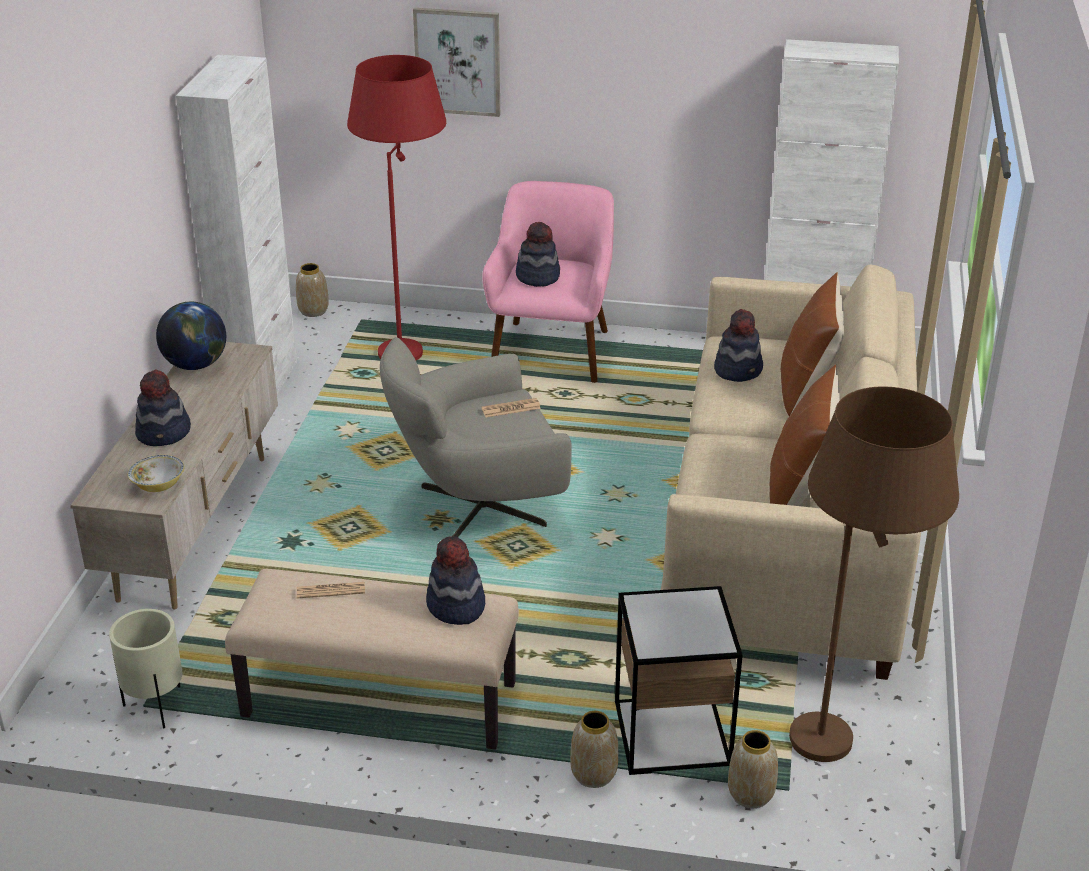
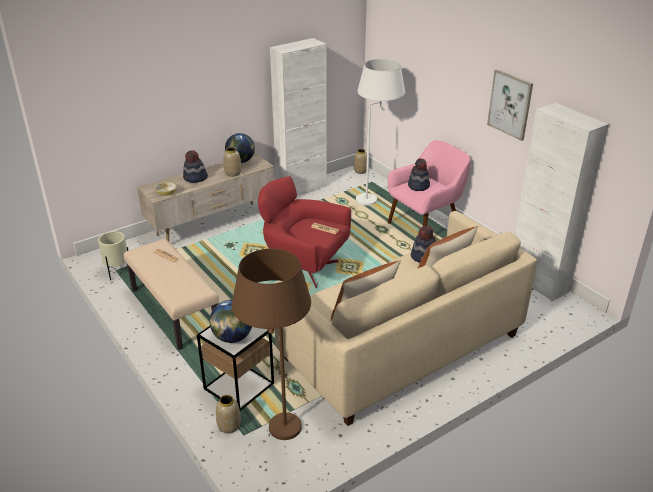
camera: 45 degrees right, 0 degrees up
(408, 342) = (376, 197): red floor lamp -> white floor lamp
(455, 606) = (190, 283): hat -> none
(458, 61) = (425, 72): picture -> picture (510, 104)
(477, 509) = (303, 268): grey armchair -> red armchair
(593, 774) = (193, 380): vase -> vase (232, 173)
(692, 631) = (232, 337): none -> globe

